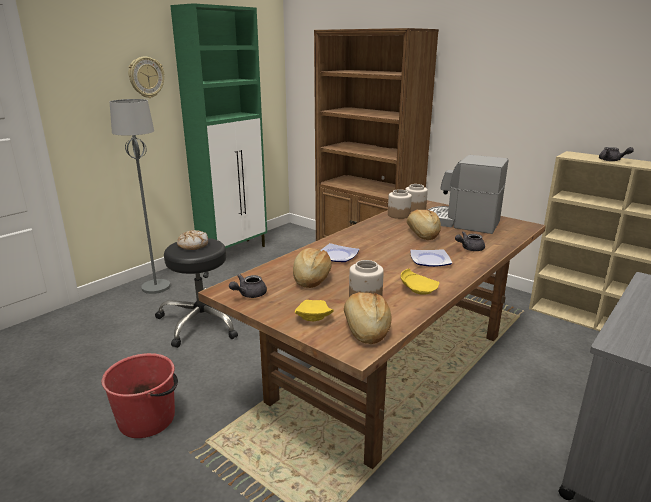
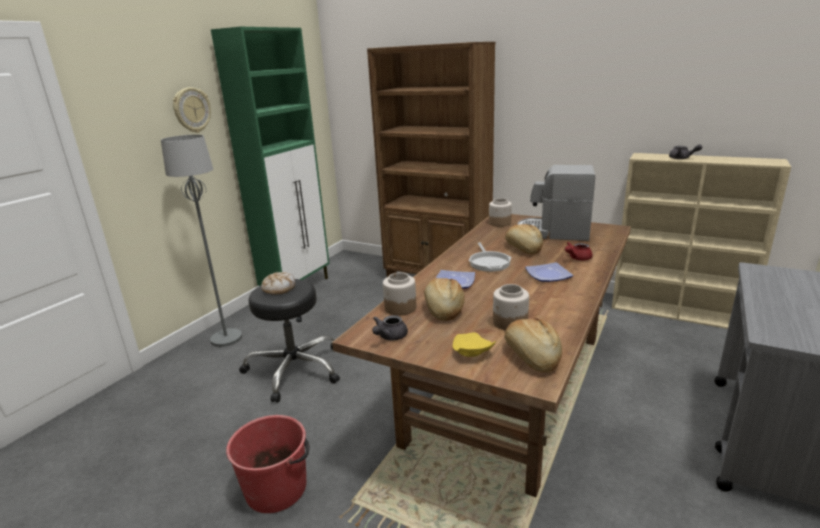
camera: 10 degrees left, 0 degrees up
(380, 243) = (489, 263): none -> frying pan
(398, 215) = (488, 231): jar -> jar (400, 308)
(418, 289) = (555, 306): yellow plate -> none
(469, 248) = (577, 258): grey teapot -> red teapot

